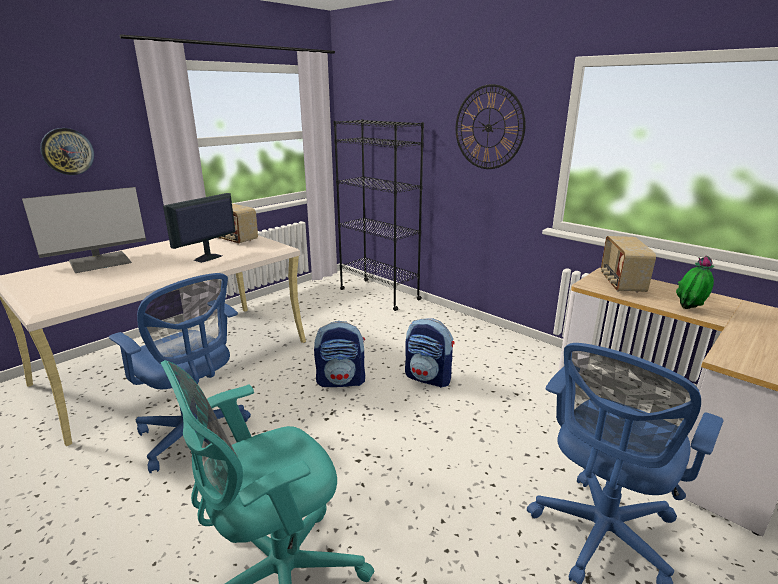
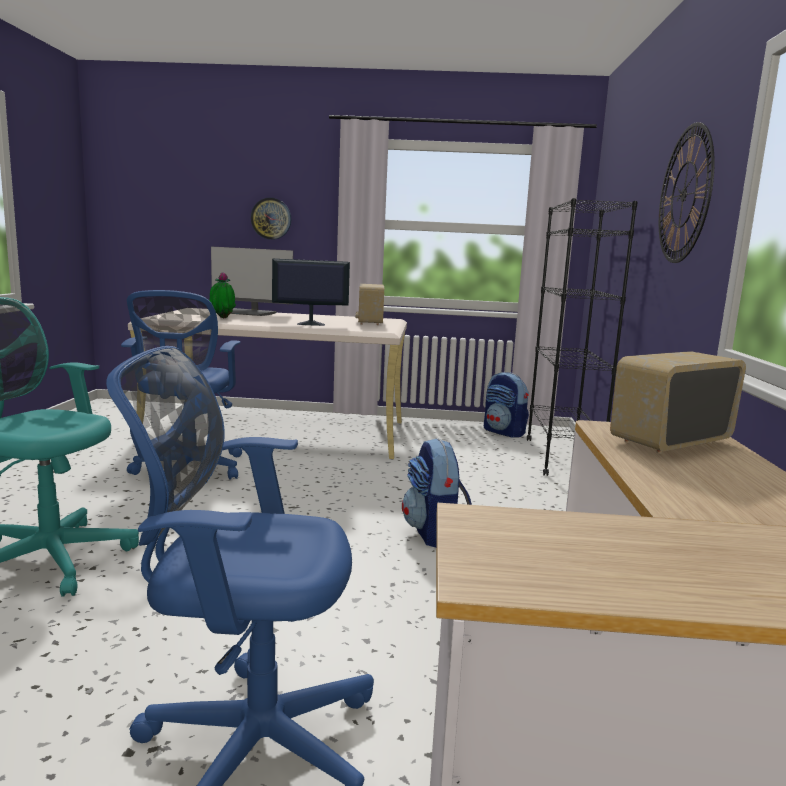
camera: 50 degrees right, 10 degrees down
(341, 381) = (352, 494): backpack -> backpack (504, 432)
(689, 309) = (671, 488): potted plant -> potted plant (222, 318)

